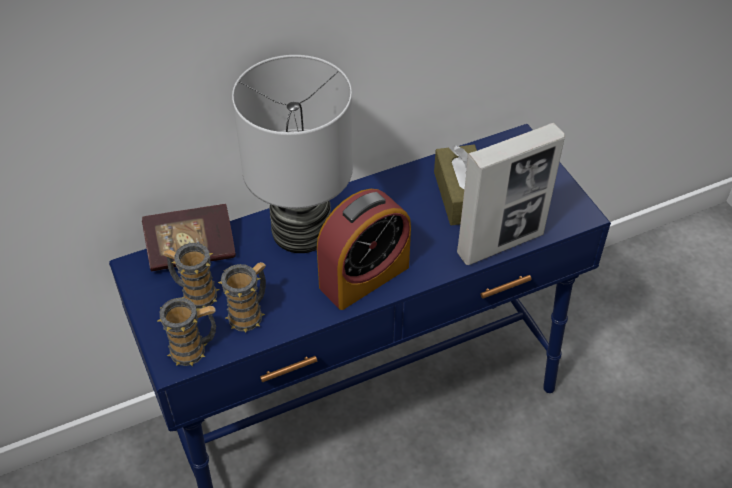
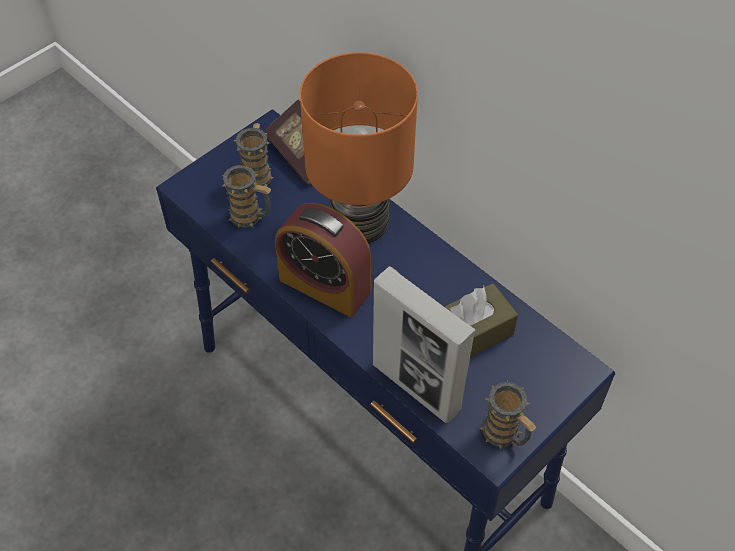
camera: 70 degrees right, 5 degrees up
(194, 349) = (201, 194): mug -> mug (505, 436)
(301, 231) = (359, 221): grey table lamp -> orange table lamp

